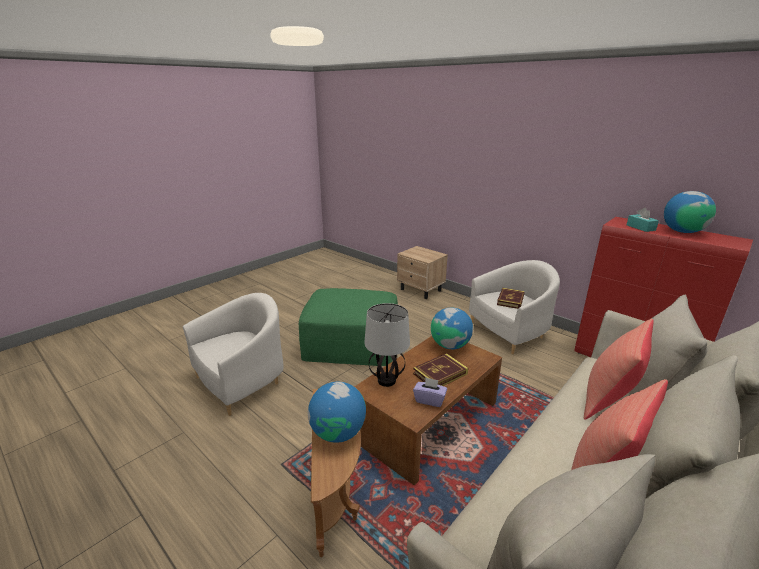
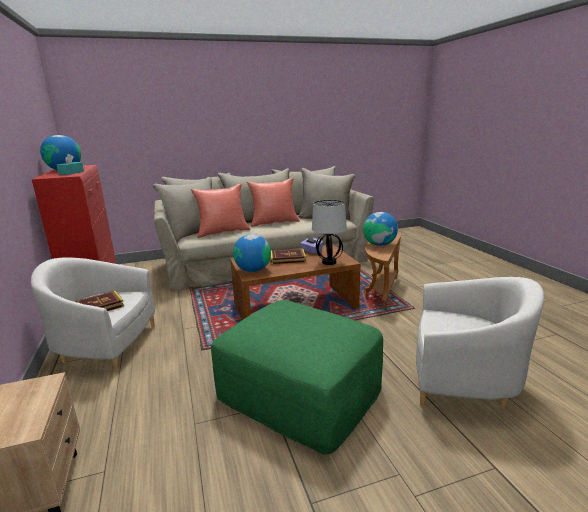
camera: 150 degrees left, 5 degrees down
(242, 381) = (462, 380): white armchair -> white armchair turned 150 degrees counterclockwise

